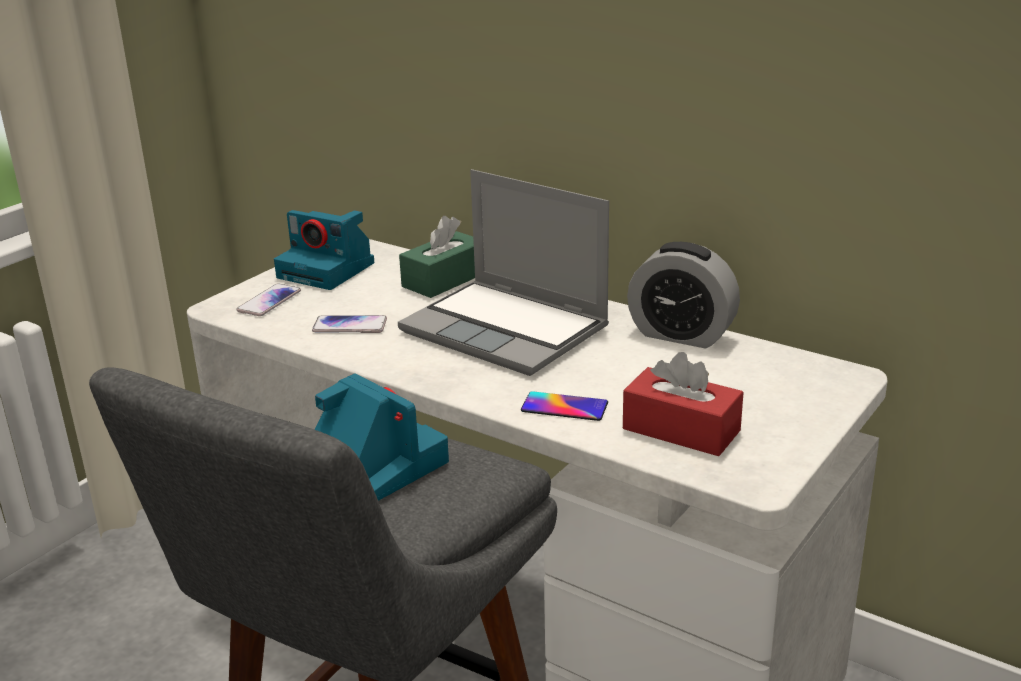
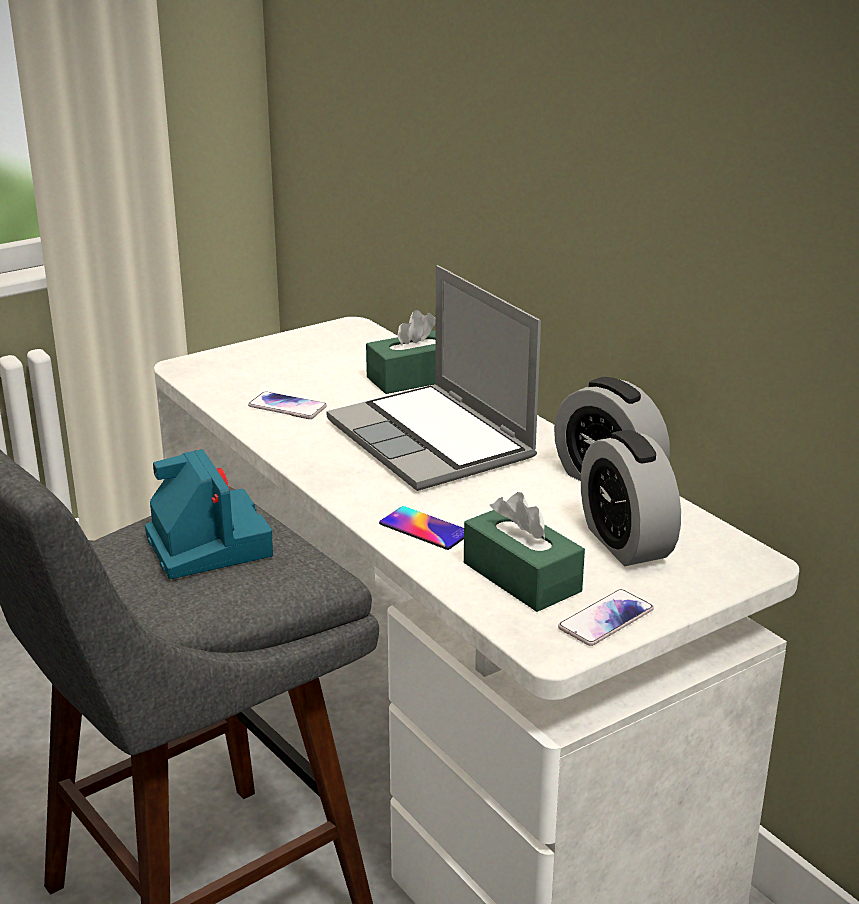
camera: 20 degrees right, 0 degrees up
(269, 301) = (233, 369): phone -> phone (606, 619)
(328, 270) = (311, 348): camera -> none
(681, 430) = (521, 577): red tissue box -> green tissue box
(739, 382) = (625, 542): none -> alarm clock

